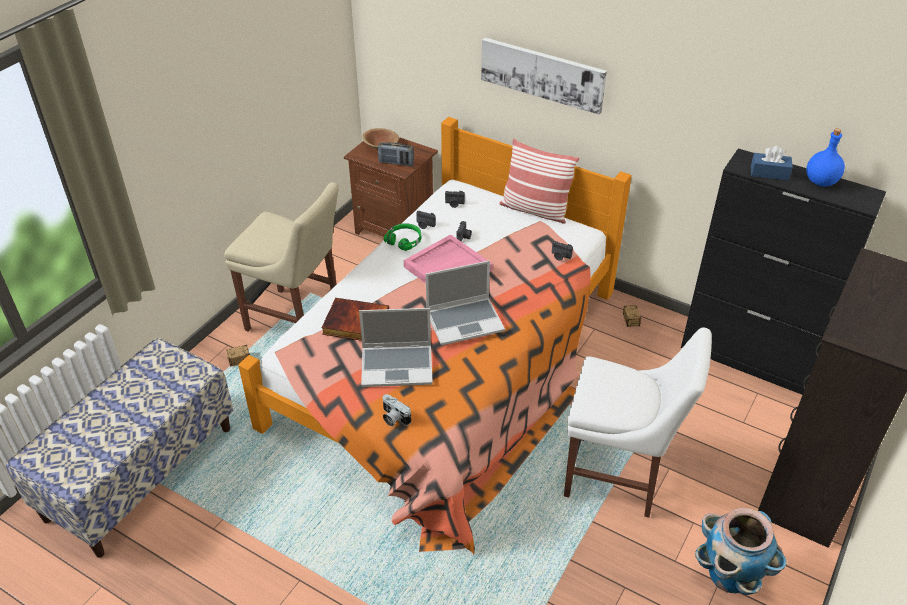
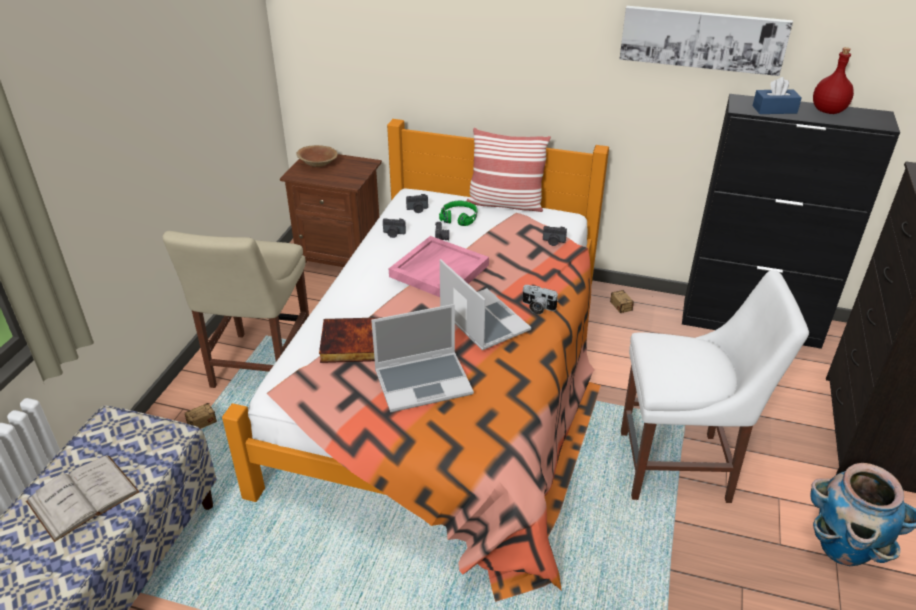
camera: 15 degrees left, 5 degrees down
(126, 406) = (83, 496): none -> white book
(297, 320) = (259, 367): beige chair -> beige chair turned 90 degrees clockwise
(393, 418) = (442, 440): camera -> camera (537, 307)
(396, 163) = (341, 177): radio -> none
(404, 240) = (377, 251): green headphones -> green headphones (459, 217)
(465, 321) = (482, 321): laptop -> laptop turned 90 degrees counterclockwise
(542, 74) = (500, 50): picture -> picture (702, 39)
(820, 181) = (827, 111): blue bottle -> red bottle

